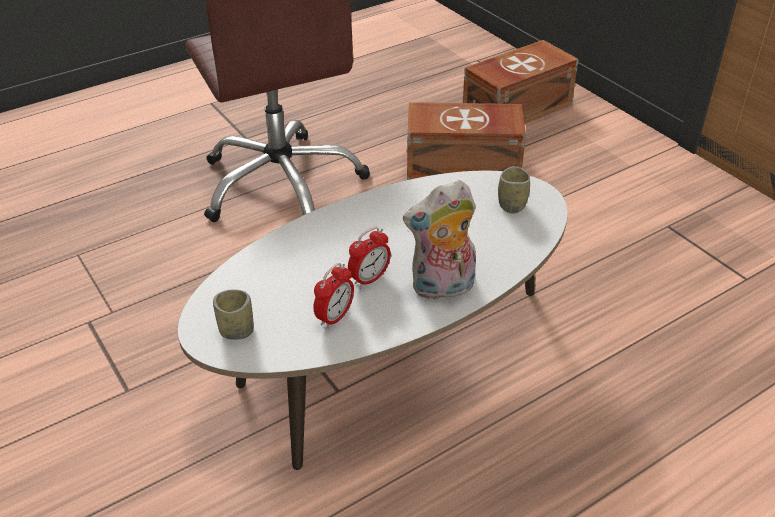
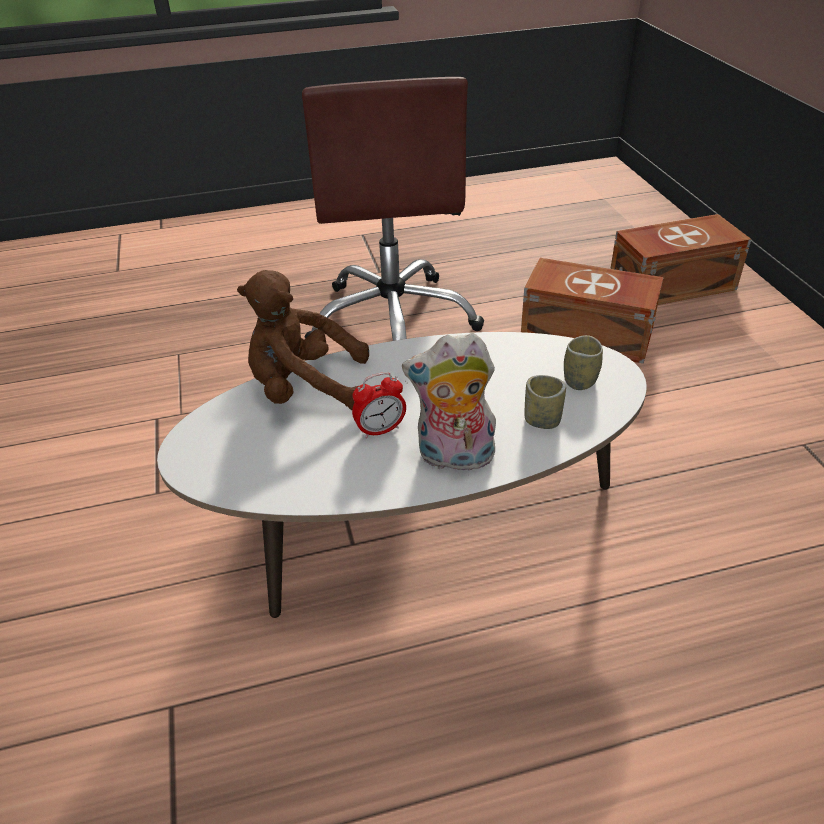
camera: 20 degrees right, 0 degrees up
(237, 331) = (217, 455): cup -> cup (542, 420)
(285, 258) = (306, 389): none -> brown plush toy
(335, 317) = (322, 464): alarm clock -> none

